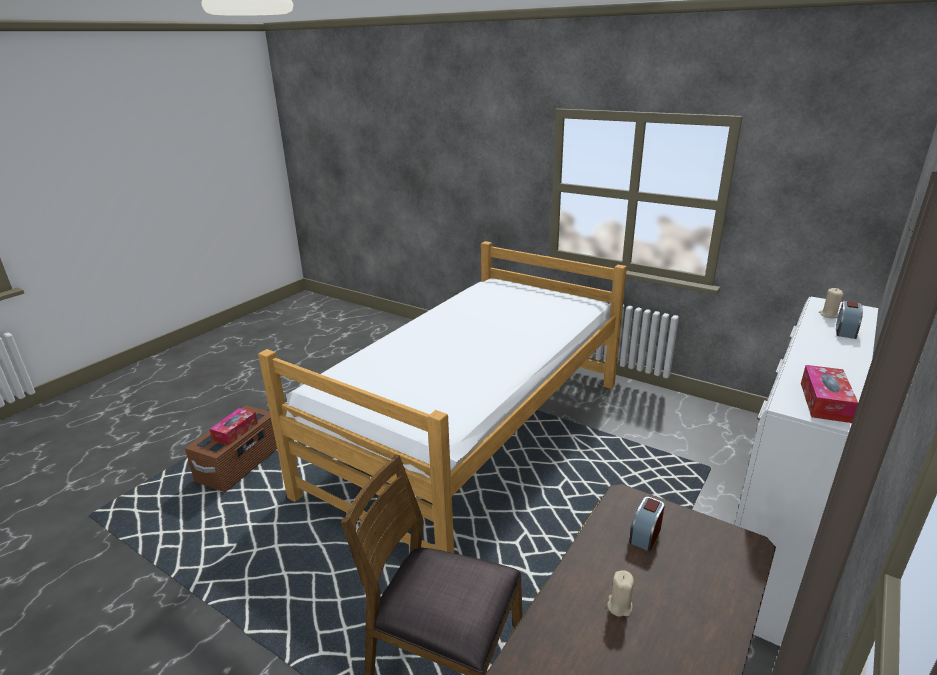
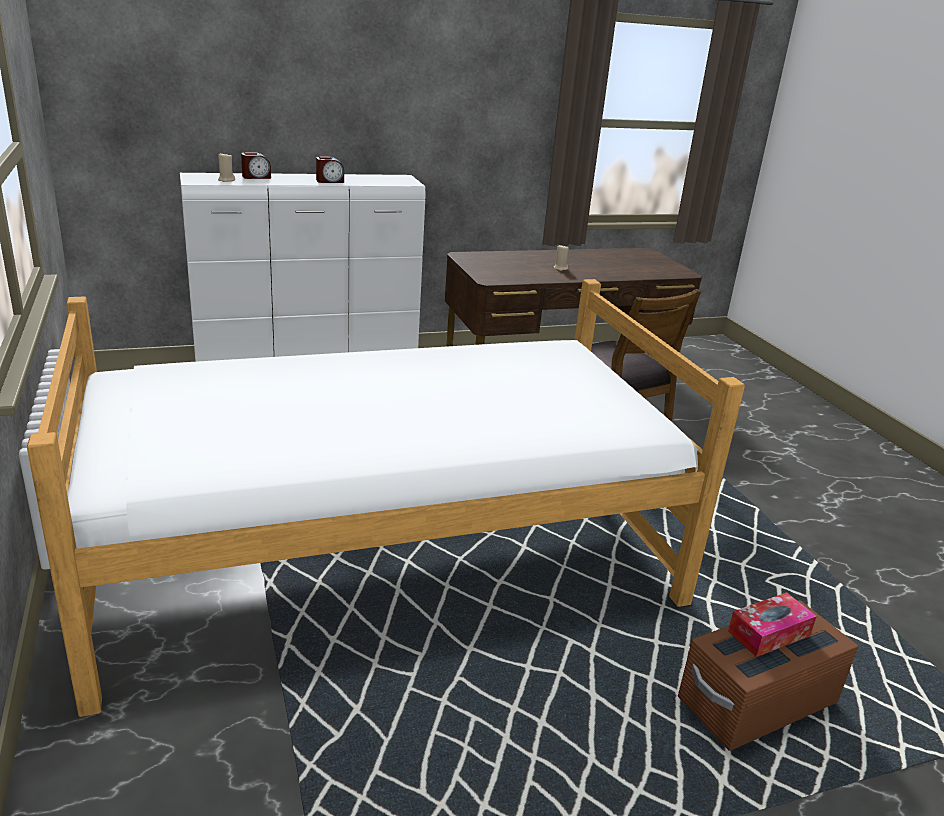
camera: 145 degrees left, 0 degrees up
(645, 534) = (506, 272): alarm clock -> alarm clock (330, 181)
(824, 402) = (388, 179): tissue box -> none

